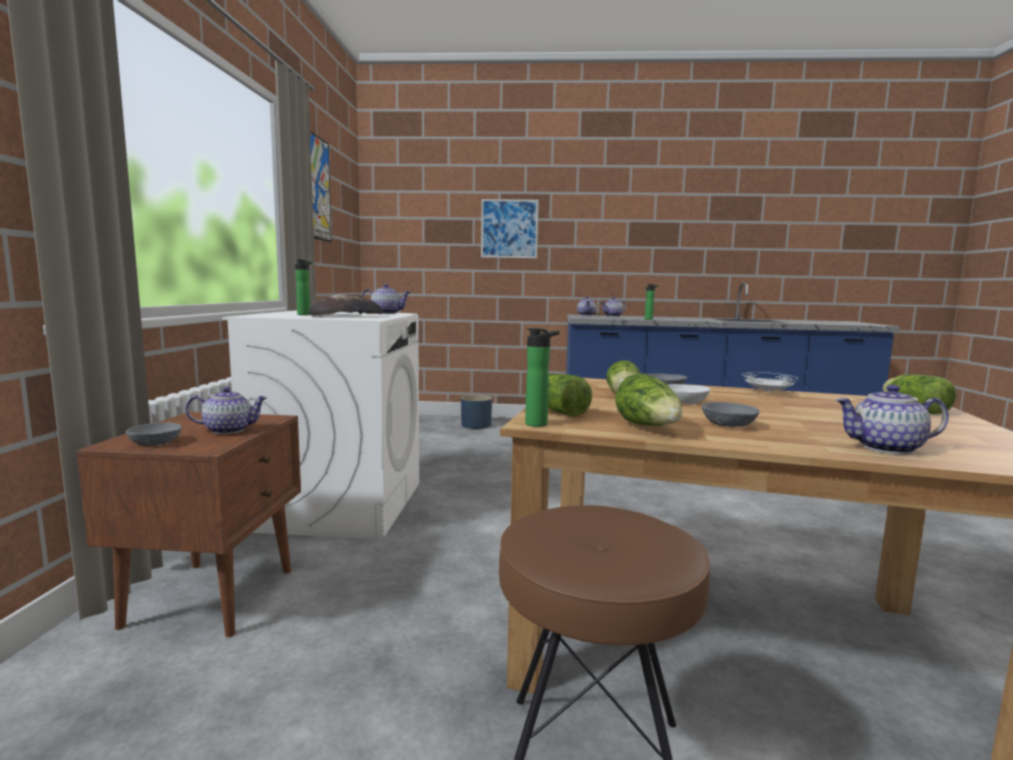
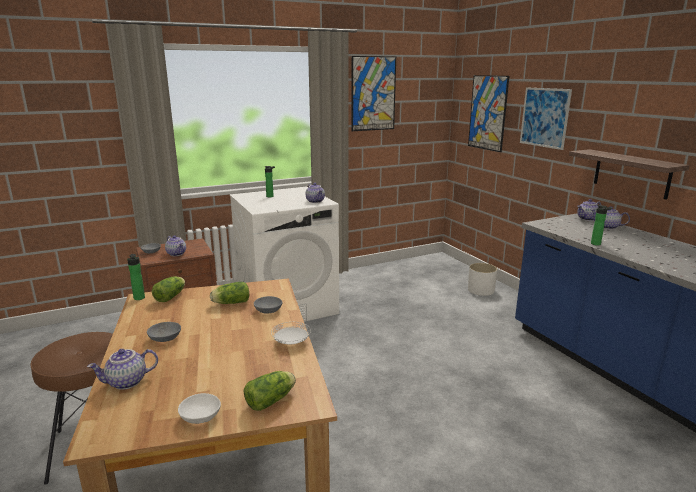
camera: 60 degrees right, 10 degrees up
(347, 316) = (272, 203): bread -> none
(426, 229) = (487, 113): none -> picture
(476, 425) = (480, 290): blue planter -> white planter
(610, 270) = (631, 173): none -> shelf
(649, 428) = (145, 320): lettuce -> none
(685, 402) = (226, 320): white bowl -> white bowl (202, 416)
(886, 448) = (126, 382): teapot -> teapot turned 90 degrees counterclockwise

